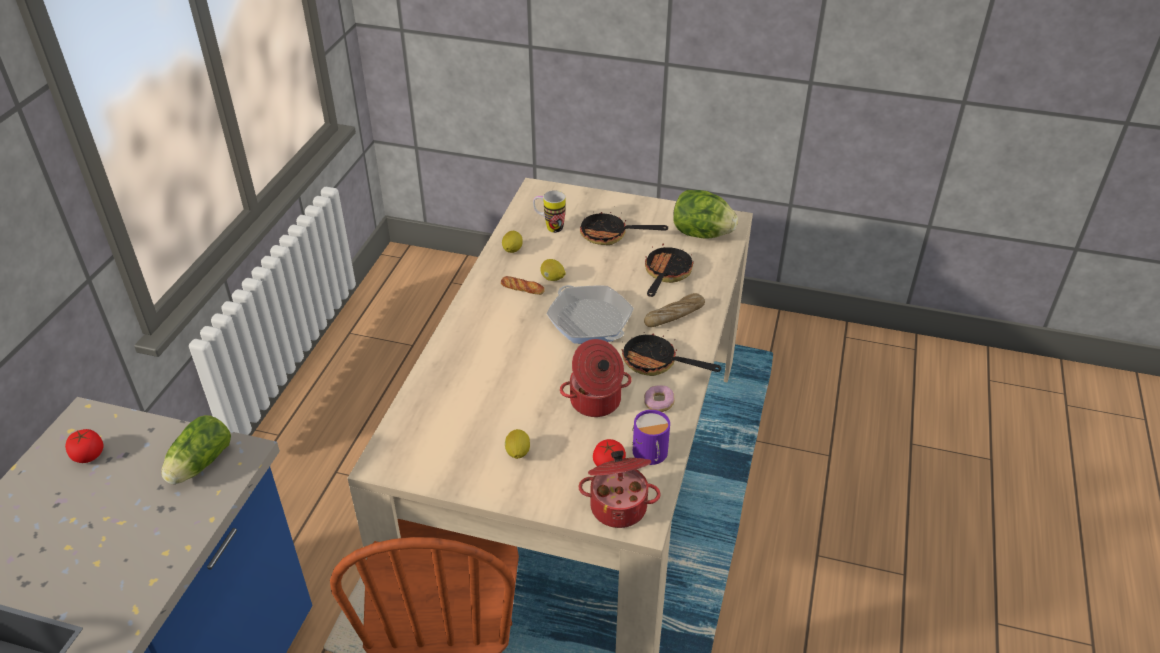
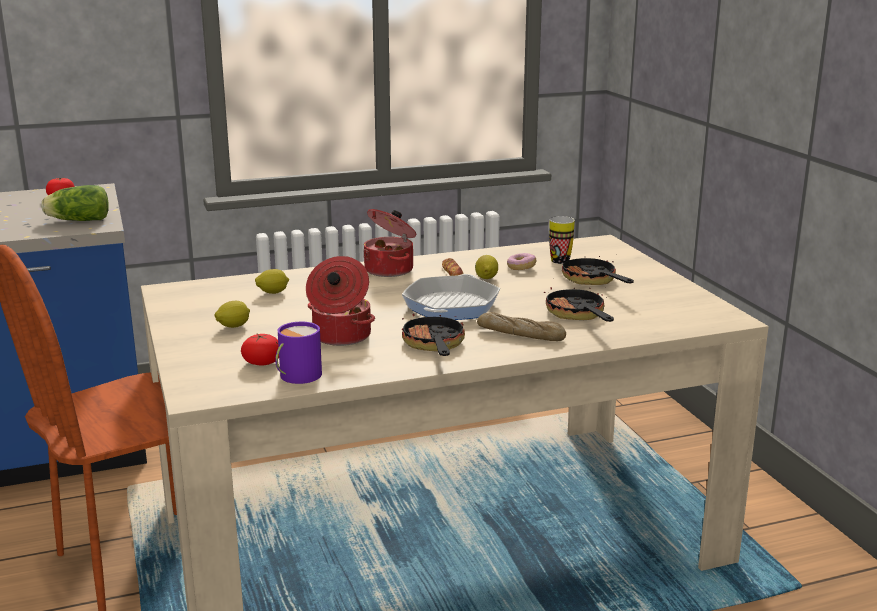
camera: 55 degrees right, 20 degrees down
(512, 250) = (498, 256): lemon -> lemon (273, 293)
(618, 505) = (209, 380): cooking pot -> cooking pot (390, 270)
(658, 403) = (375, 361): donut -> donut (521, 268)
(665, 275) = (578, 315): frying pan -> frying pan turned 90 degrees counterclockwise
(701, 234) = (677, 313): lettuce -> none

